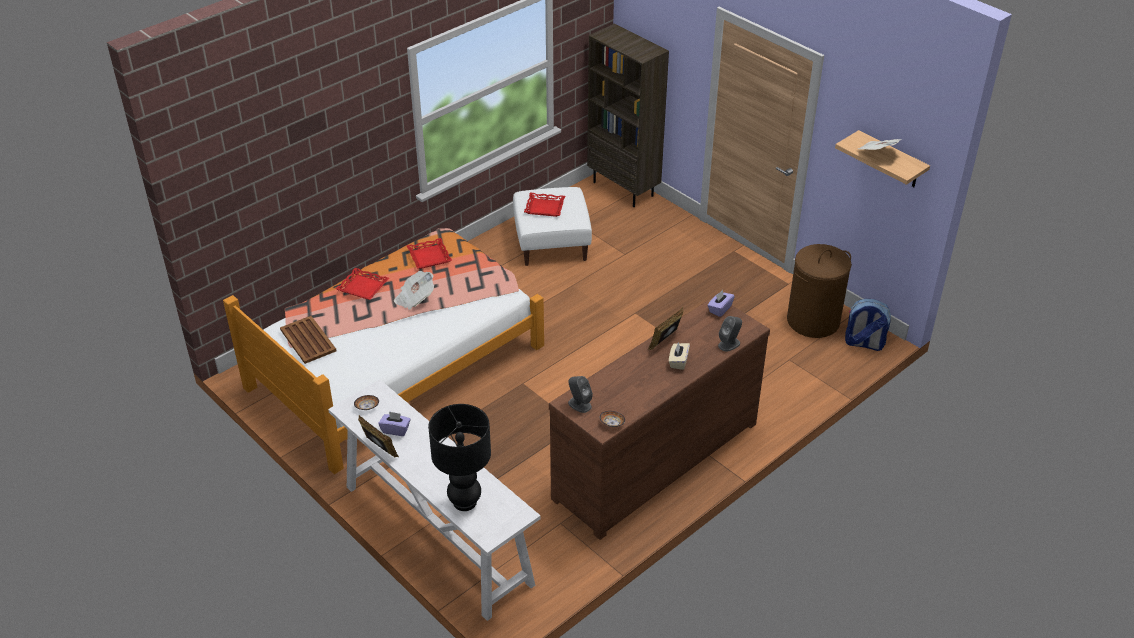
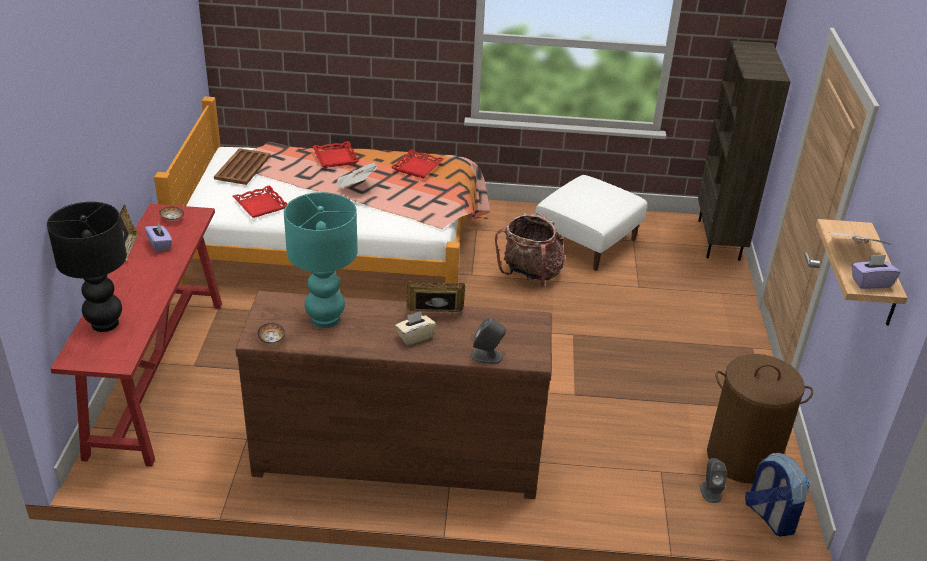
camera: 45 degrees right, 5 degrees down
(436, 533) = (158, 374): white console table -> red console table
(544, 208) = (585, 196): red tray -> red tray (260, 205)
(553, 290) = (530, 274): none -> backpack
(579, 404) = (276, 308): grey speaker -> grey speaker (710, 491)
(616, 389) = (325, 319): none -> turquoise table lamp
(720, 309) = (532, 324): purple tissue box -> purple tissue box (870, 282)

